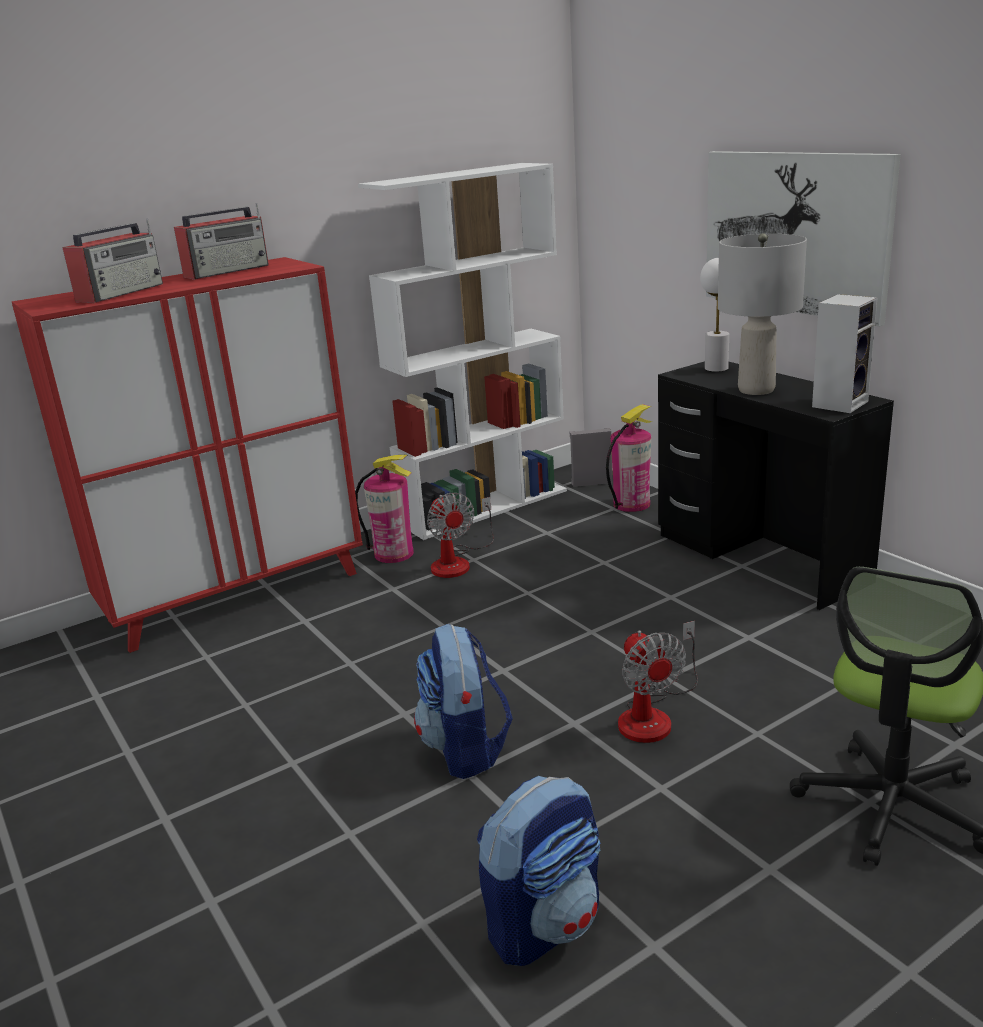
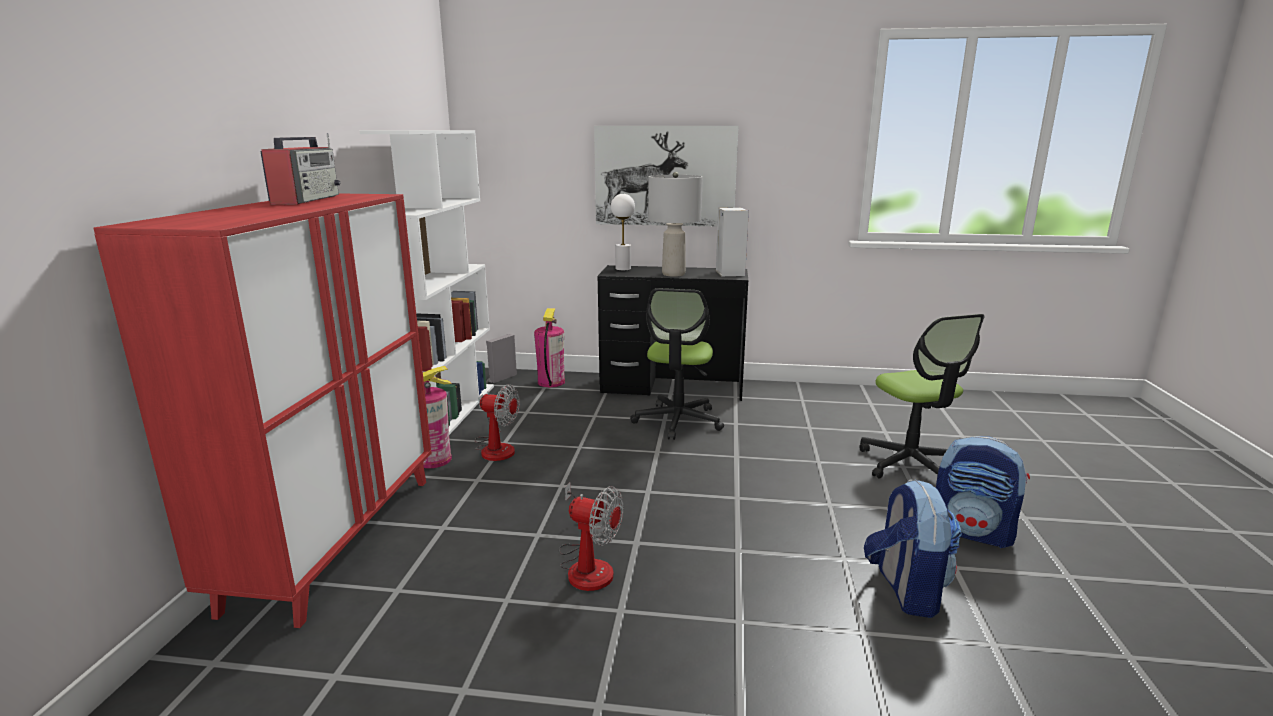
camera: 50 degrees left, 5 degrees down
(122, 293) = (252, 213): radio -> none
(466, 749) = (710, 539): backpack -> backpack (972, 532)
(653, 715) = (764, 475): fan -> fan (587, 565)
(683, 605) = (678, 421): none -> office chair

